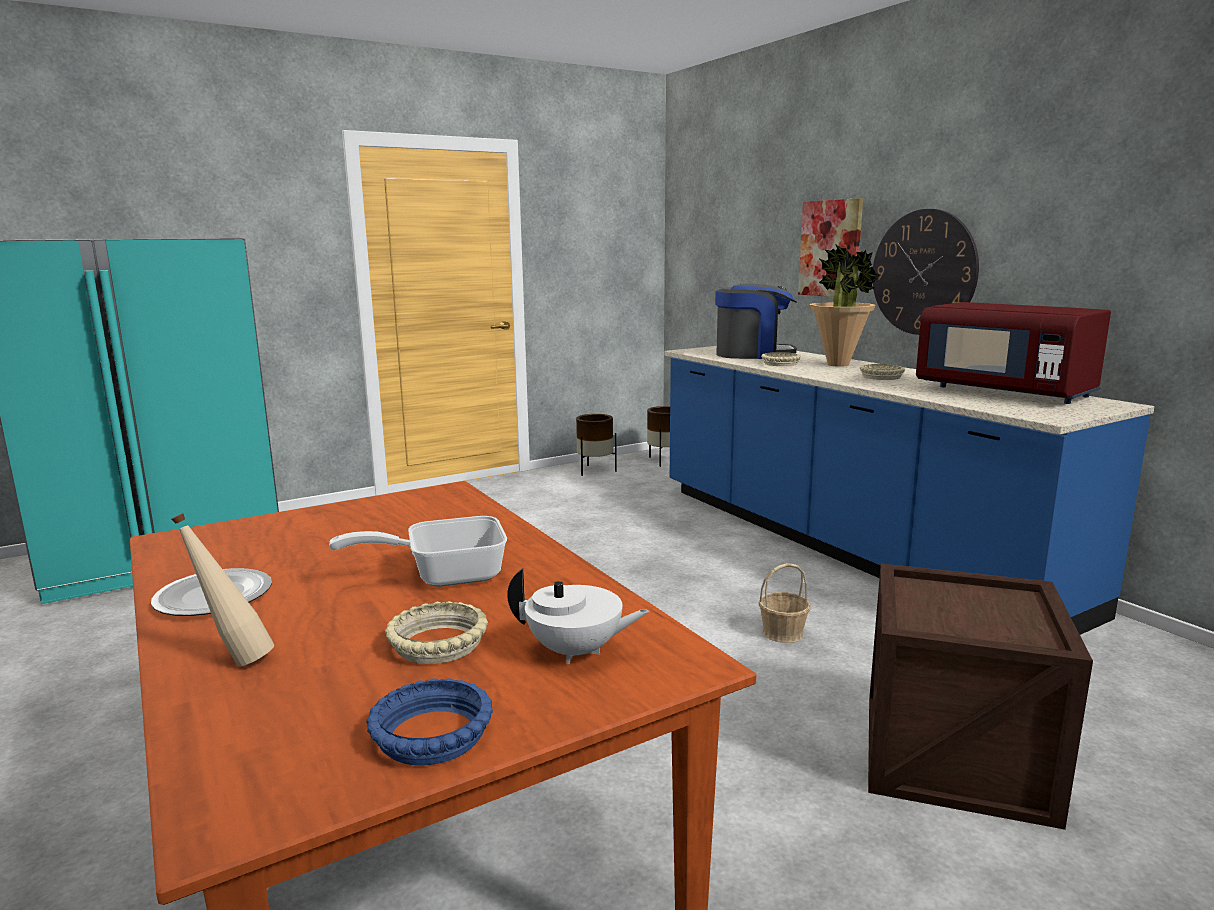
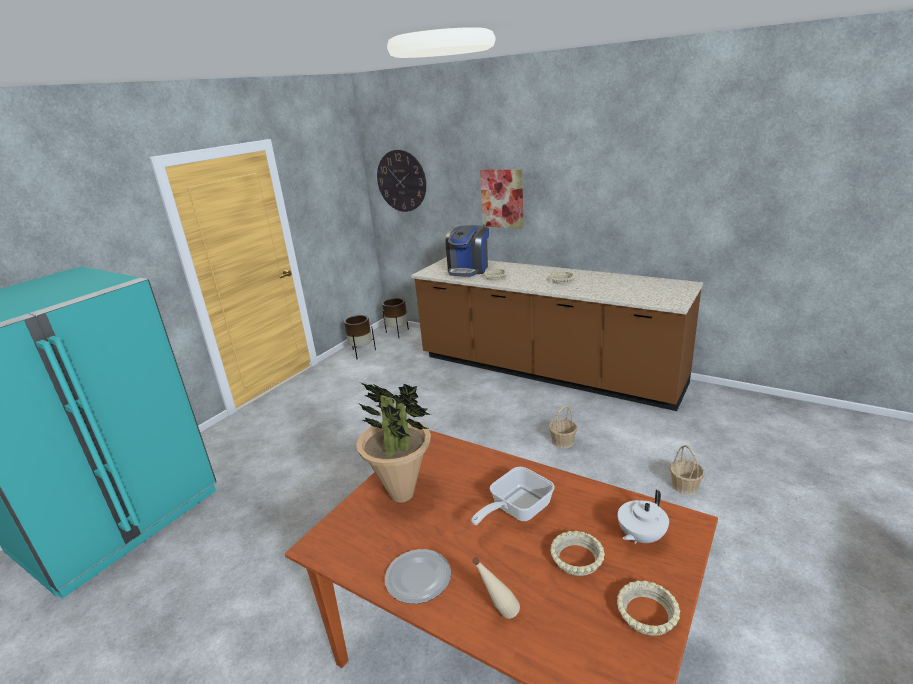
camera: 25 degrees left, 10 degrees up
(431, 734) = (646, 613): blue bowl -> beige bowl
(576, 652) = (640, 536): white teapot -> white teapot turned 150 degrees clockwise
(753, 354) = (468, 269): coffee machine -> coffee machine turned 135 degrees clockwise
(838, 365) = (527, 272): potted plant -> potted plant (402, 494)
(845, 545) = (546, 371): blue counter -> brown counter
(923, 272) = (567, 214): wall clock -> wall clock (401, 181)
(955, 756) = (684, 486): crate -> basket
(1004, 392) = (633, 284): red microwave -> none

